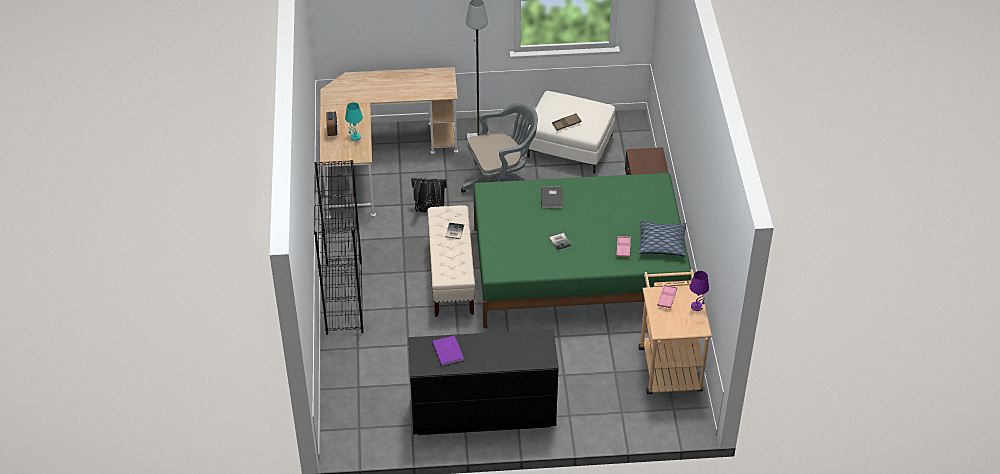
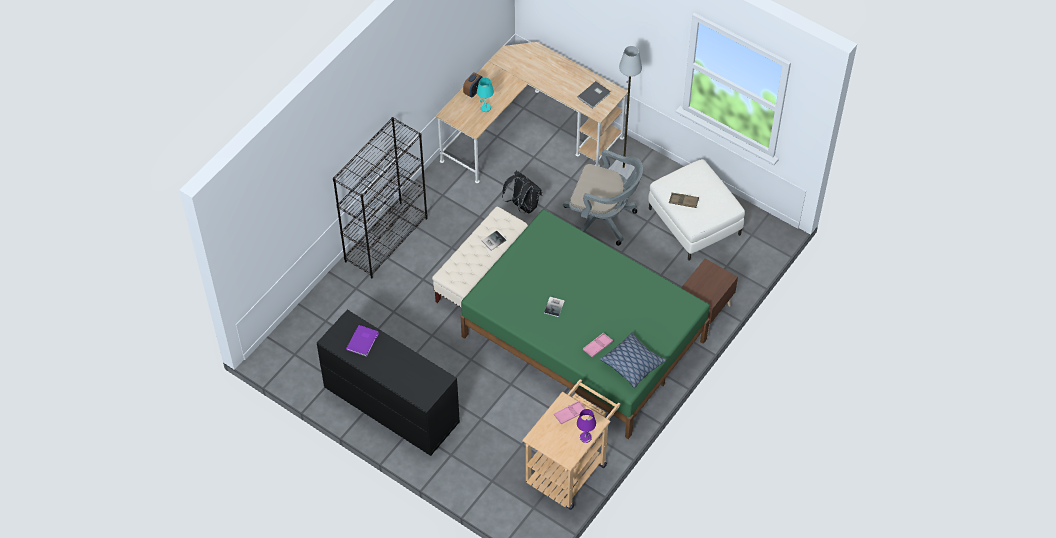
camera: 40 degrees right, 10 degrees up
(552, 198) = (589, 263): grey book -> grey book (594, 95)

